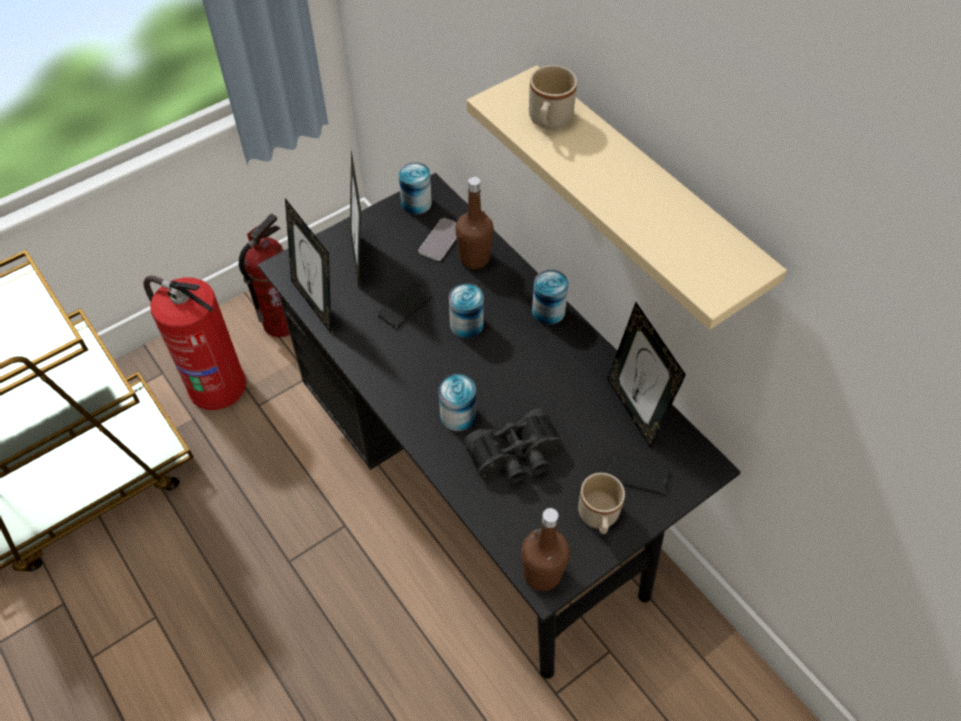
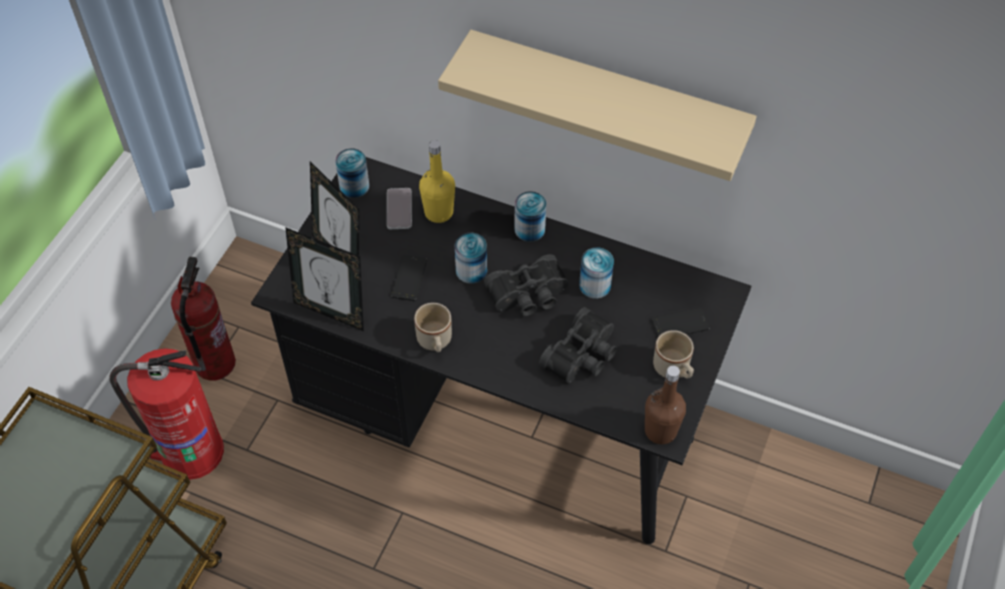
camera: 30 degrees left, 0 degrees up
(458, 415) = (516, 346): can -> can (595, 285)
(474, 258) = (438, 212): brown bottle -> yellow bottle
(504, 374) = (529, 296): none -> black binoculars
(548, 122) = (515, 73): beige mug -> beige mug (435, 342)
(634, 410) = (647, 276): picture frame -> none

